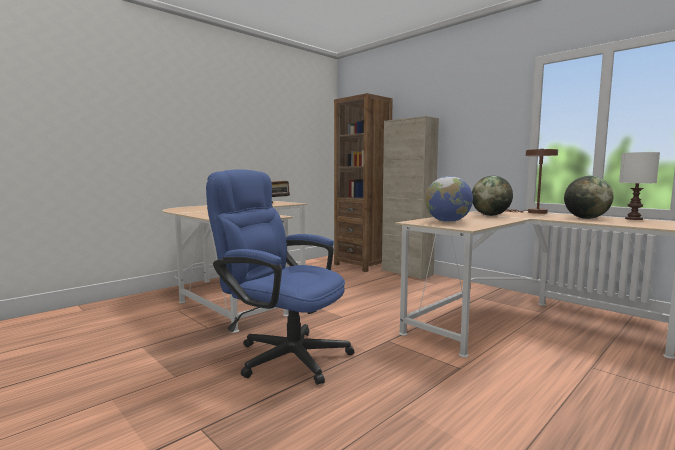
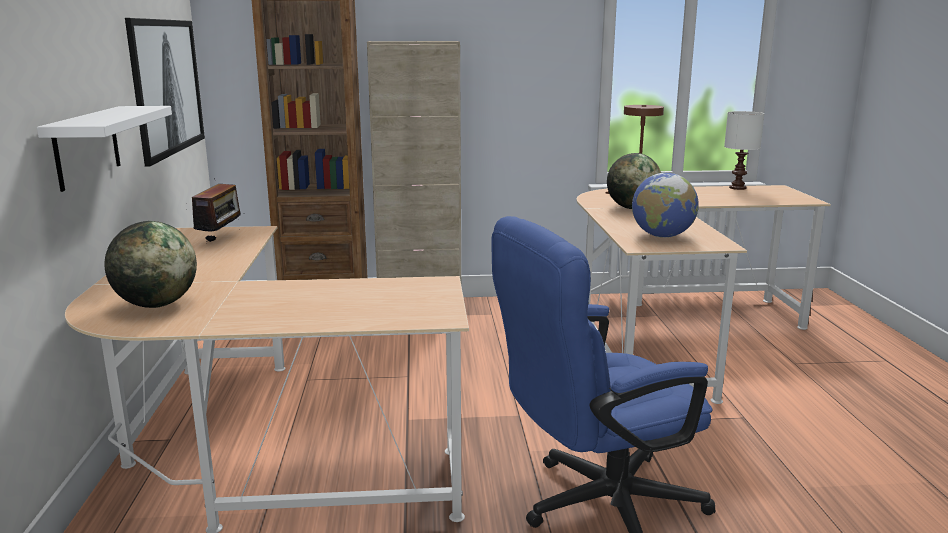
camera: 50 degrees left, 10 degrees up
(220, 155) = (87, 146): none -> white shelf
(300, 144) = (168, 86): none -> picture
(586, 218) = (710, 195): globe -> globe (156, 305)

